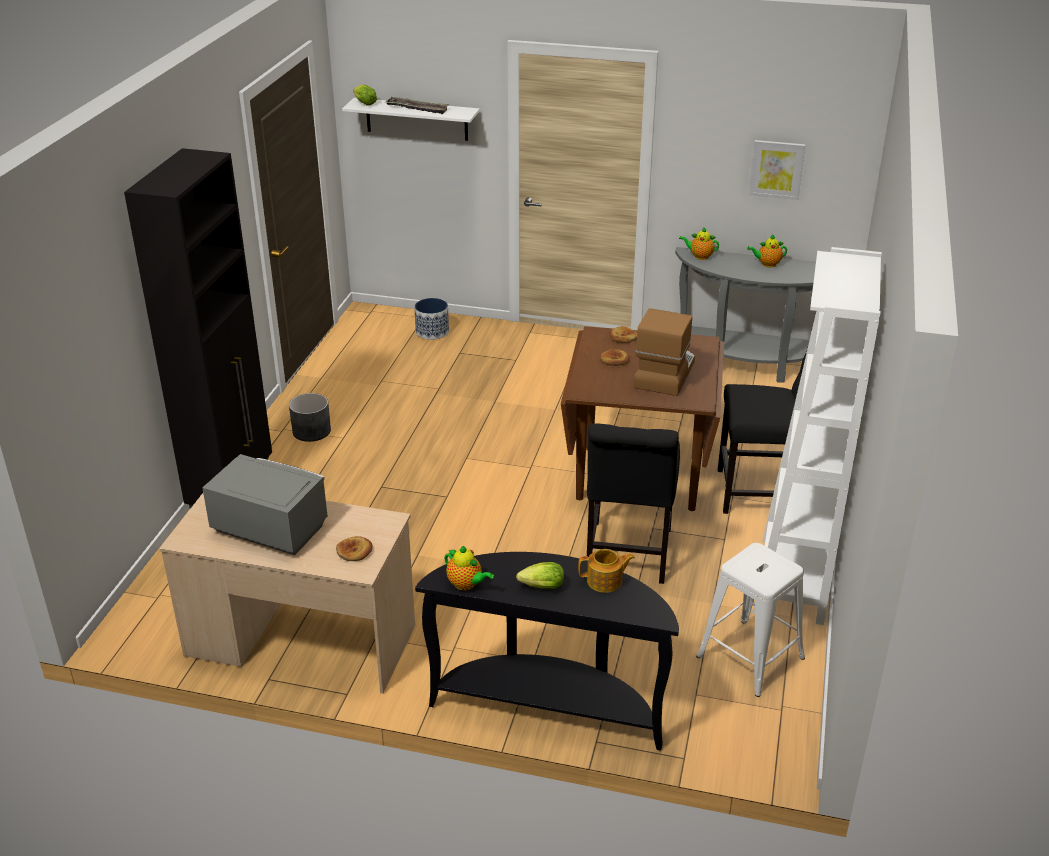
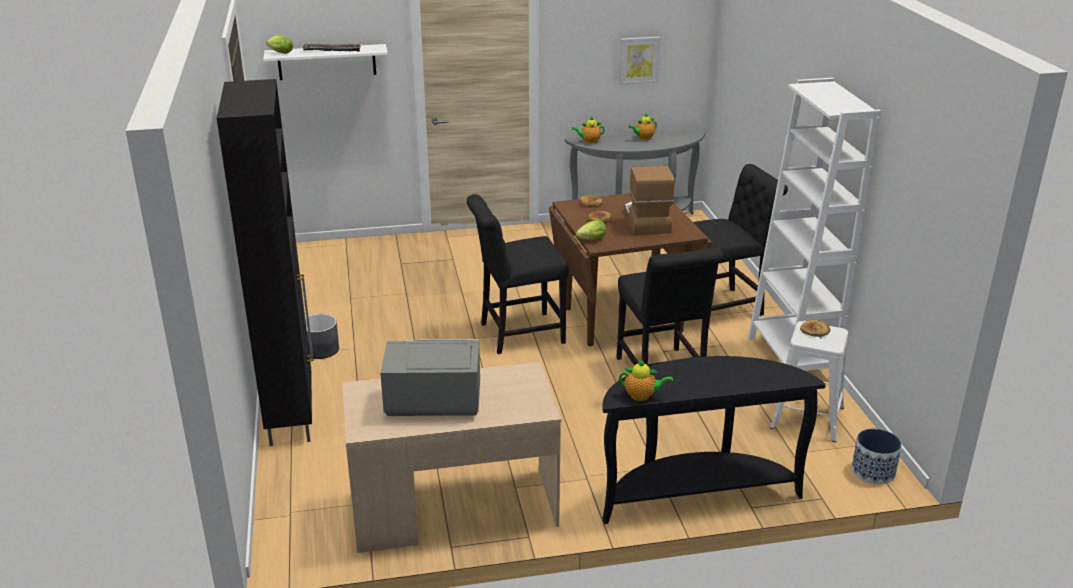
camera: 25 degrees left, 5 degrees down
(354, 551) = (522, 399): bread -> bread (815, 330)
(432, 332) = (363, 253): planter -> planter (873, 472)
(513, 465) = (517, 334): none -> black chair
(540, 587) = (698, 382): lettuce -> lettuce (590, 240)
(605, 581) = (741, 366): teapot -> none

